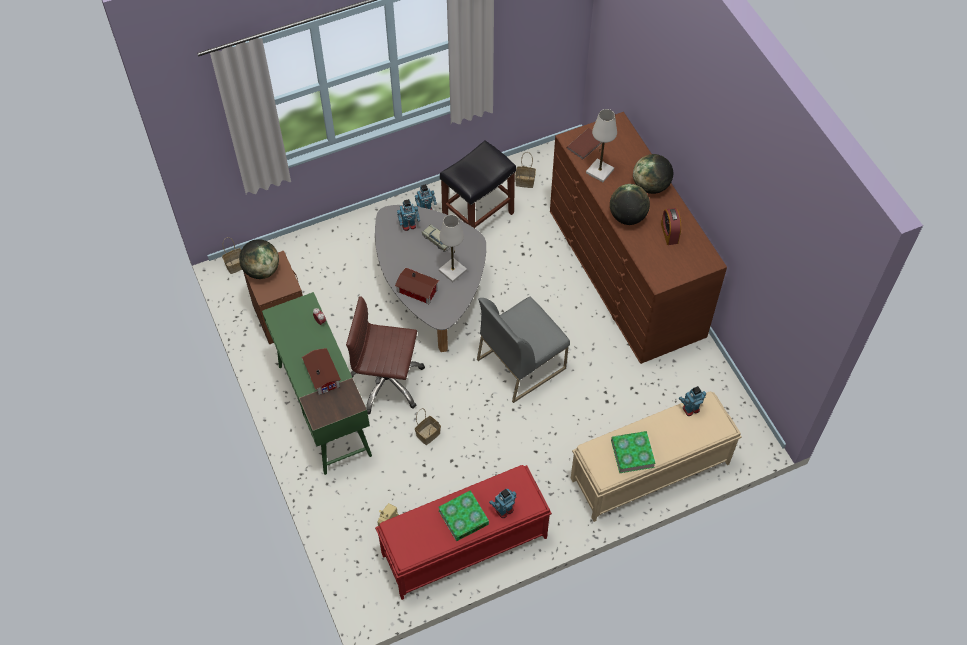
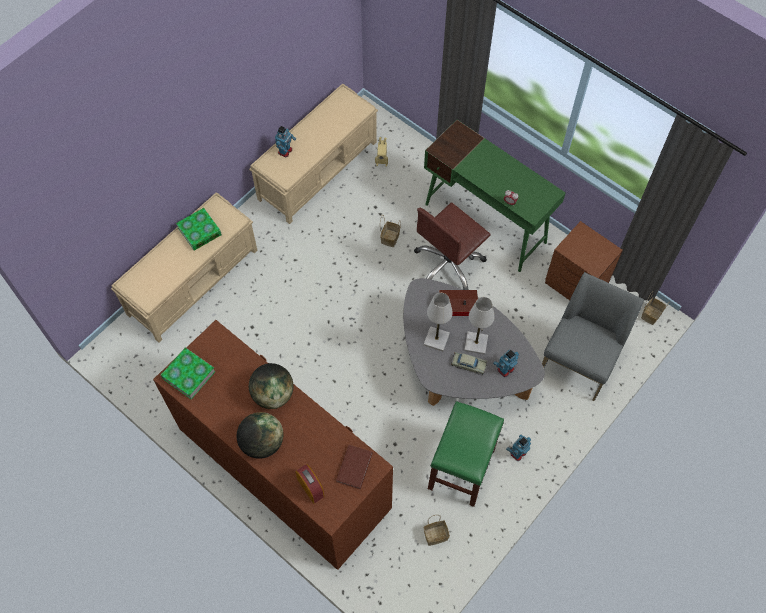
camera: 155 degrees right, 5 degrees up
(261, 270) = (601, 252): globe -> none
(323, 374) = (478, 162): toy house -> none
(386, 382) = (449, 265): brown office chair -> brown office chair turned 150 degrees clockwise
(463, 517) = (314, 134): book -> book (188, 375)
(463, 546) = (318, 169): red bench -> beige bench
(478, 215) = (461, 470): black stool -> green stool
(521, 363) = (342, 330): grey chair -> grey chair (579, 362)
(599, 171) = (324, 438): white table lamp -> white table lamp (476, 343)
(669, 233) = (223, 393): alarm clock -> alarm clock (310, 487)
(690, 409) = (161, 288): toy robot -> none

